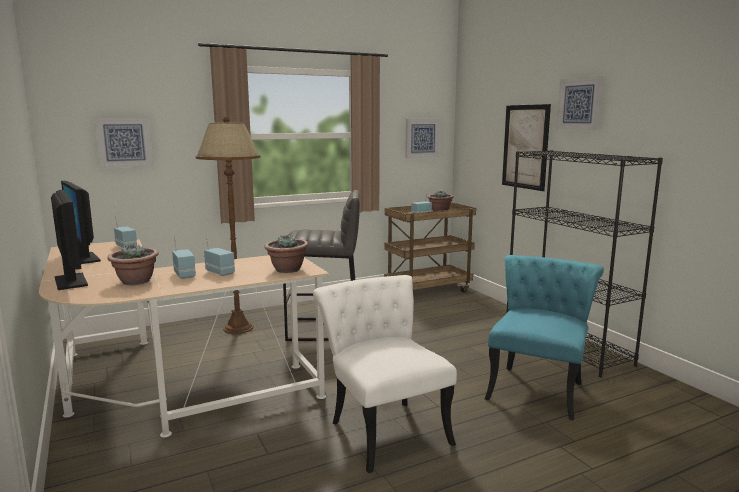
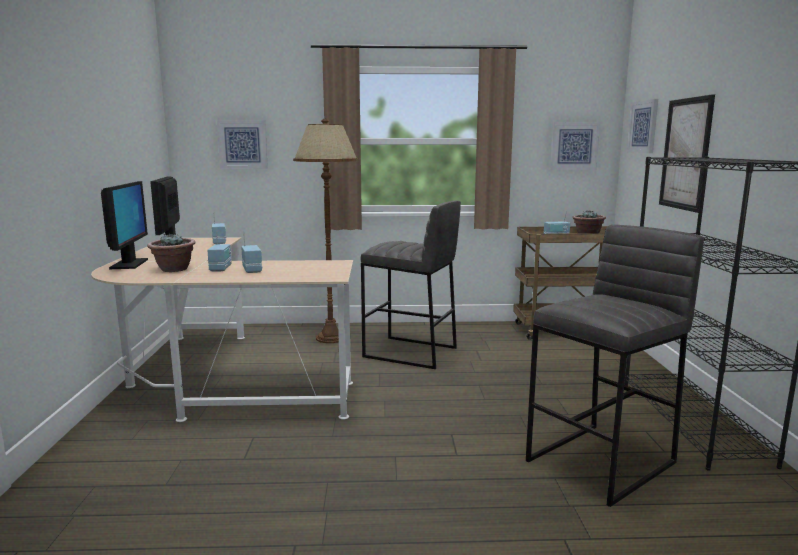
camera: 25 degrees right, 0 degrees up
(287, 270) = (314, 274): potted plant -> none
(383, 427) = (375, 462): white chair -> none
(538, 386) = (602, 462): turquoise chair -> grey stool
(580, 104) = (746, 91): picture -> picture (643, 127)

